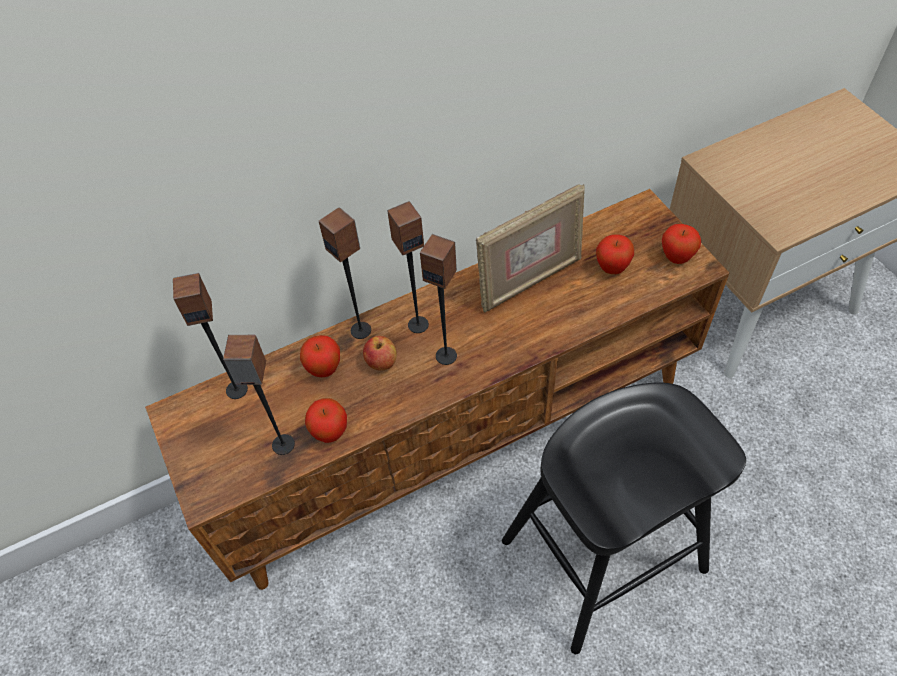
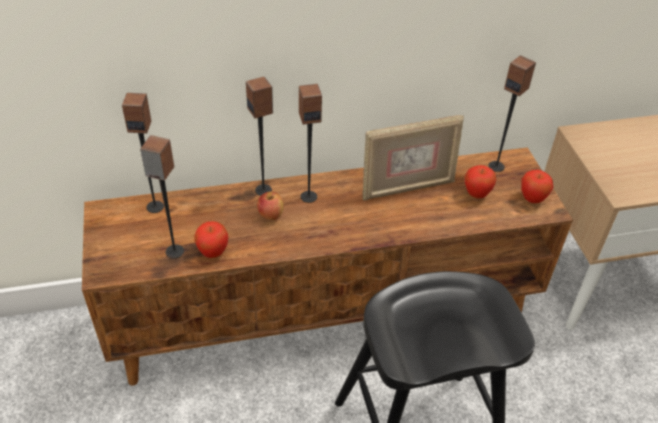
camera: 10 degrees right, 10 degrees down
(324, 369) = (225, 209): apple -> none
(446, 355) = (322, 222): speaker -> speaker (496, 166)

